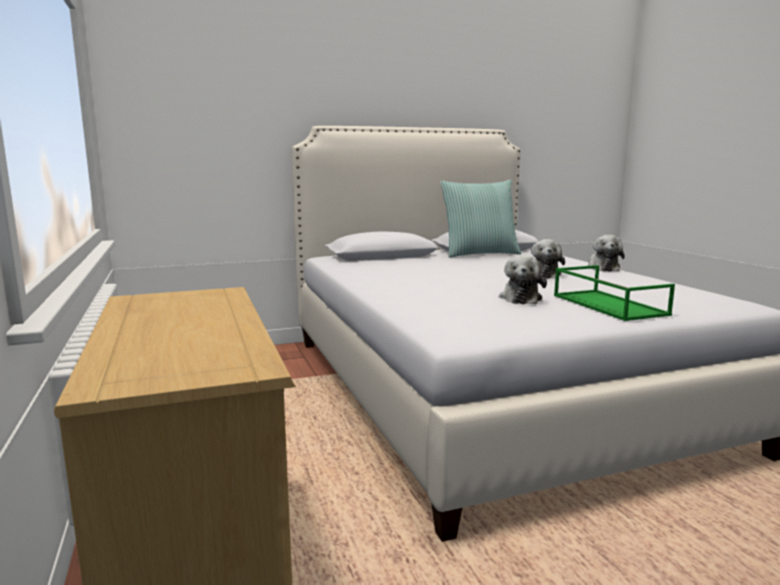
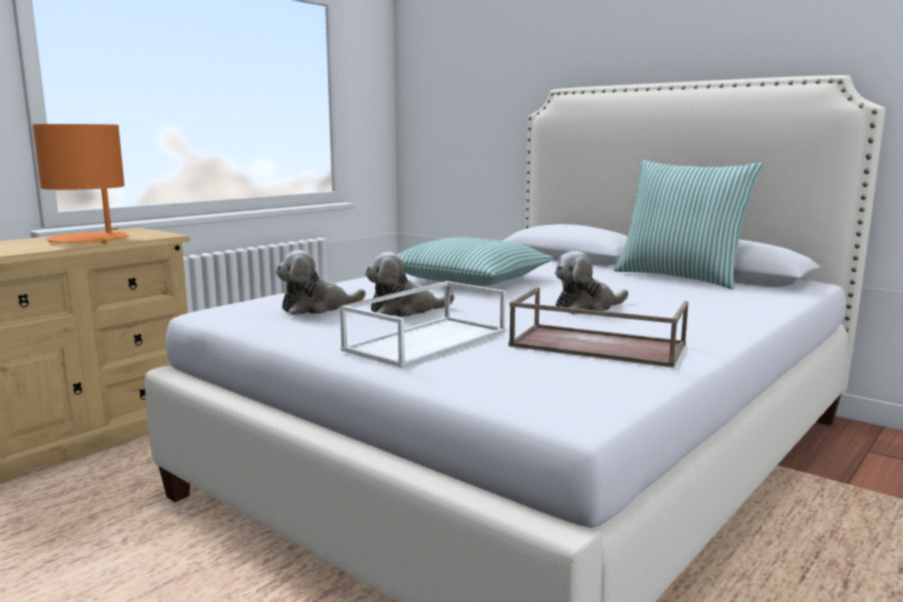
camera: 60 degrees right, 0 degrees up
(197, 314) = (89, 240): none -> orange table lamp
(430, 278) = (468, 280): none -> pillow
(602, 268) = (725, 326): plush toy -> plush toy (317, 308)
(606, 304) = (426, 340): green tray -> white tray
(633, 286) = (595, 346): none -> brown tray

